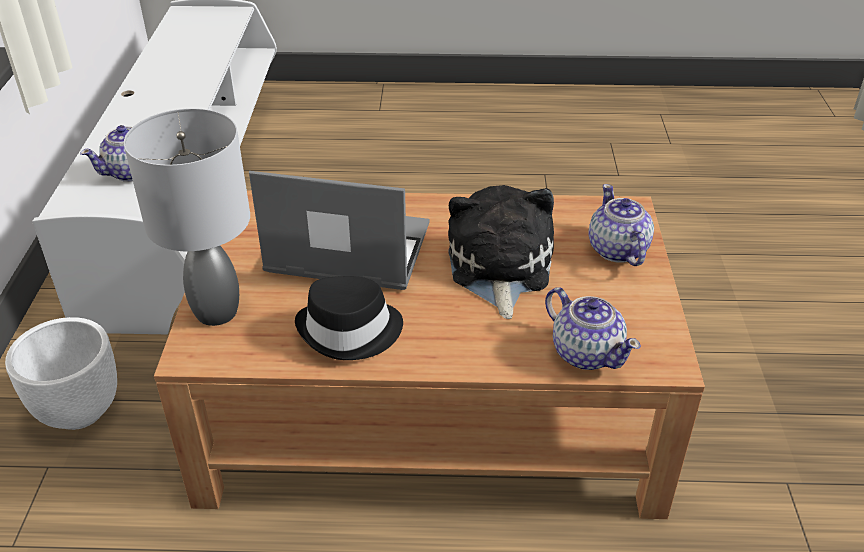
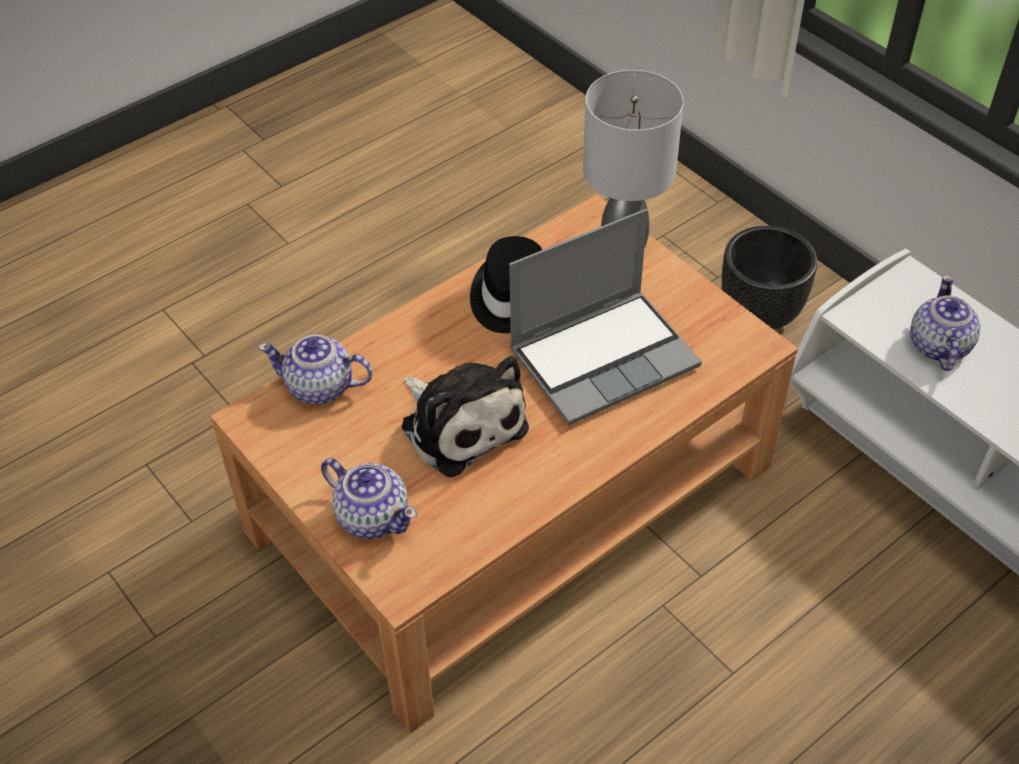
camera: 140 degrees right, 10 degrees up
(79, 411) = (760, 315): white planter -> black planter

